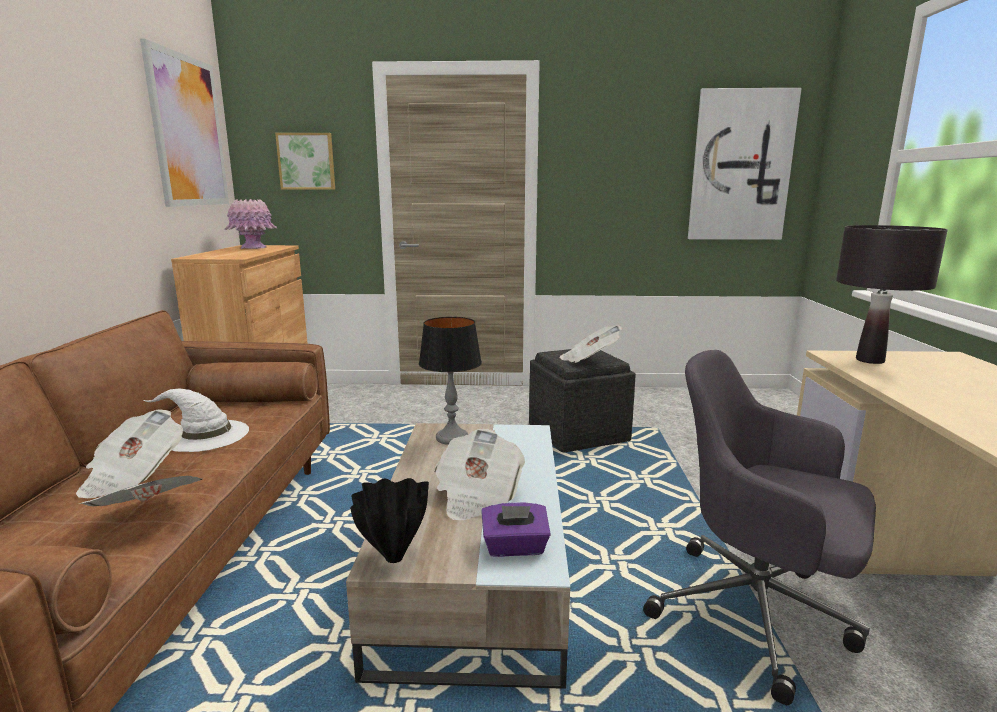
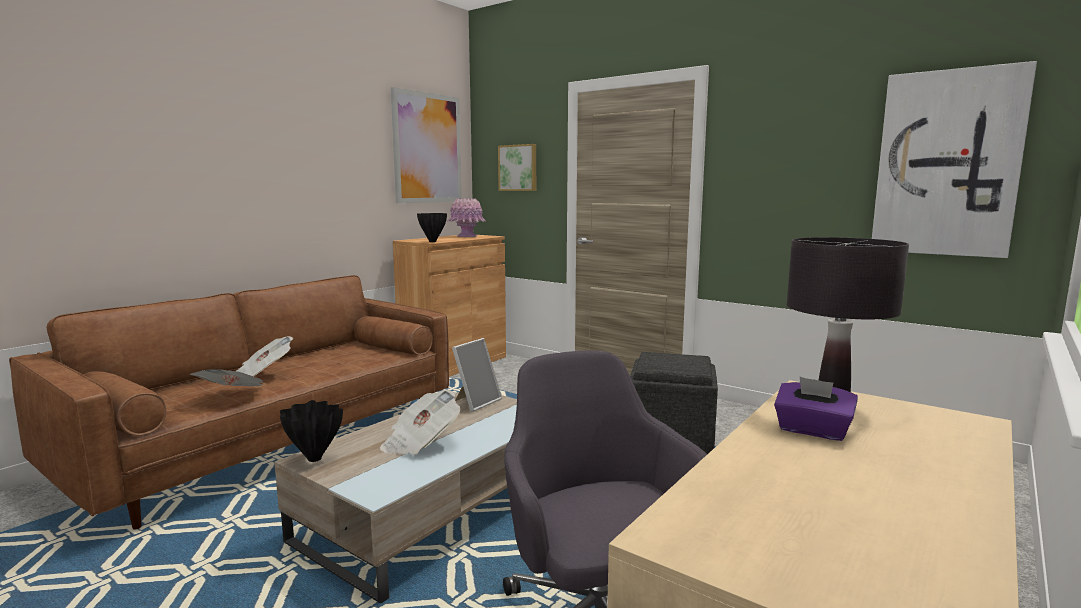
camera: 35 degrees right, 5 degrees down
(205, 435) = (326, 362): white hat -> none
(238, 256) = (433, 241): none -> black vase
(452, 438) = (476, 402): table lamp -> picture frame
(515, 547) = (384, 478): purple tissue box -> purple tissue box (812, 430)
(589, 359) = (675, 365): newspaper -> none

